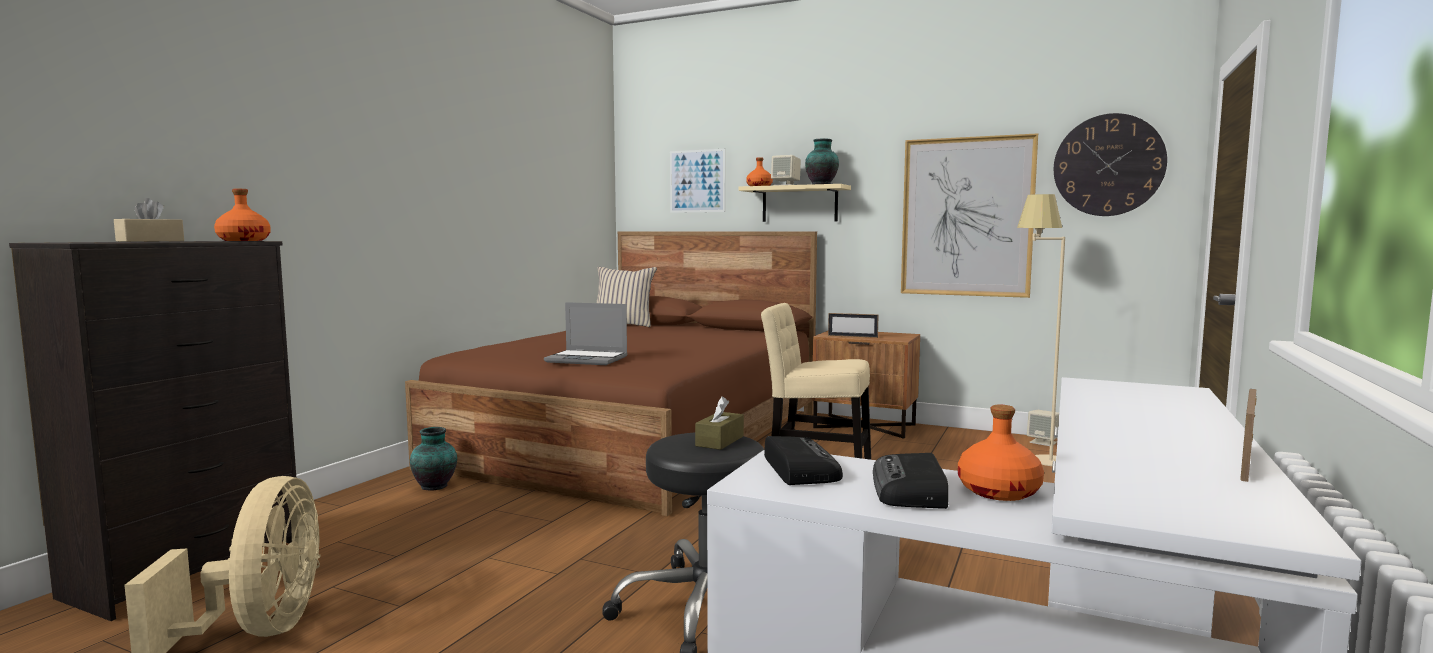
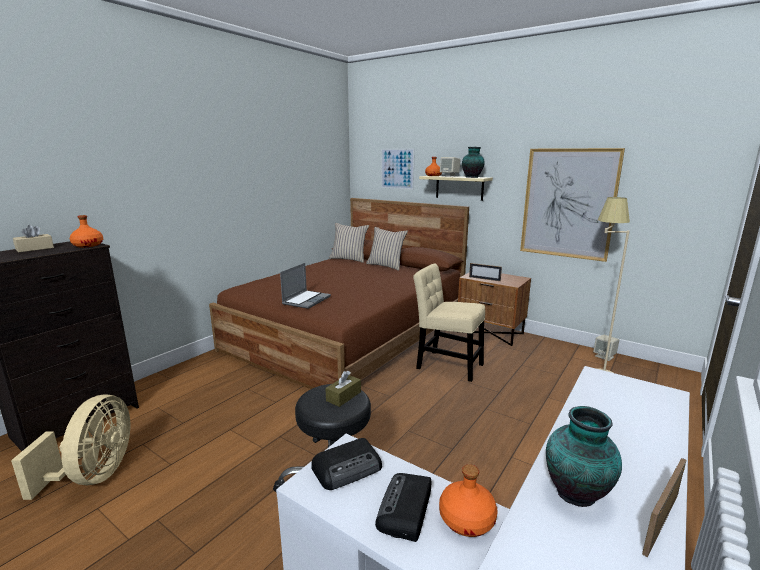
camera: 10 degrees right, 10 degrees up
(436, 486) = (223, 366): vase -> vase (578, 493)
(588, 359) = (306, 300): laptop -> laptop turned 90 degrees counterclockwise
(690, 329) = (386, 266): none -> beige pillow
(799, 469) = (348, 468): radio -> radio turned 60 degrees clockwise
(1108, 165) = (674, 173): wall clock -> none

